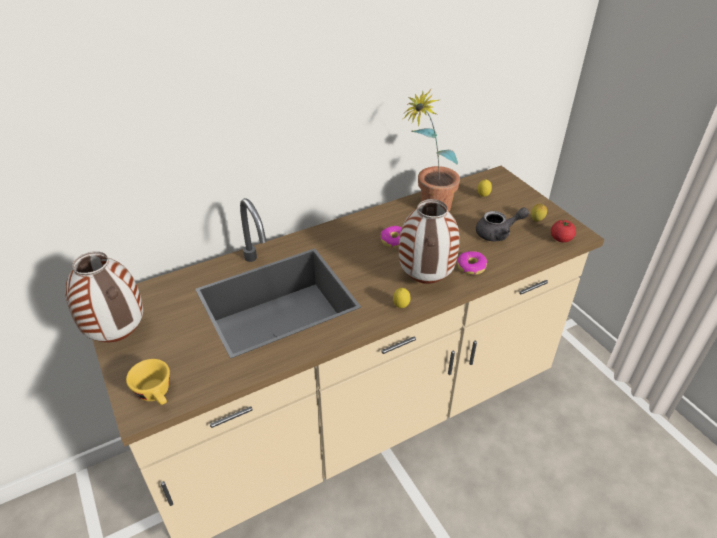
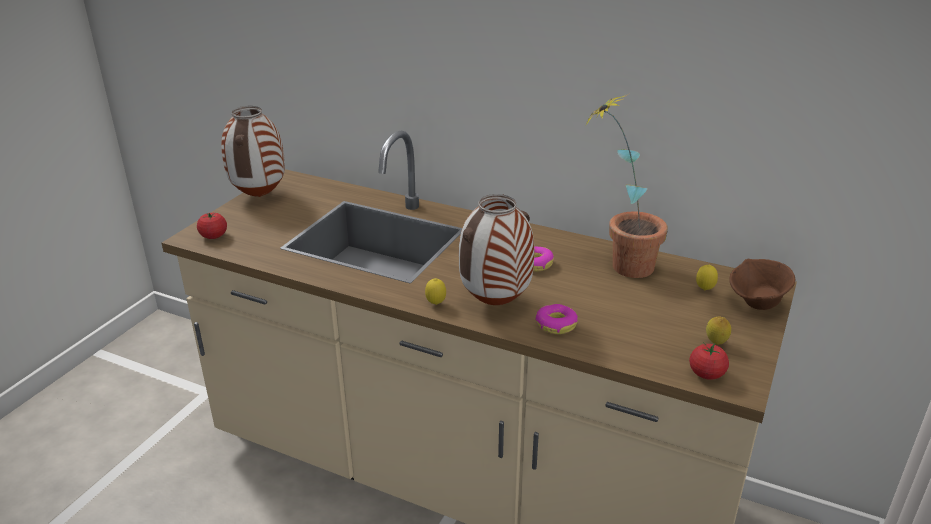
camera: 55 degrees right, 10 degrees down
(157, 394) = (213, 236): yellow cup -> tomato
(498, 233) = (645, 323): grey teapot -> none
(511, 188) = (757, 303): none -> brown bowl

